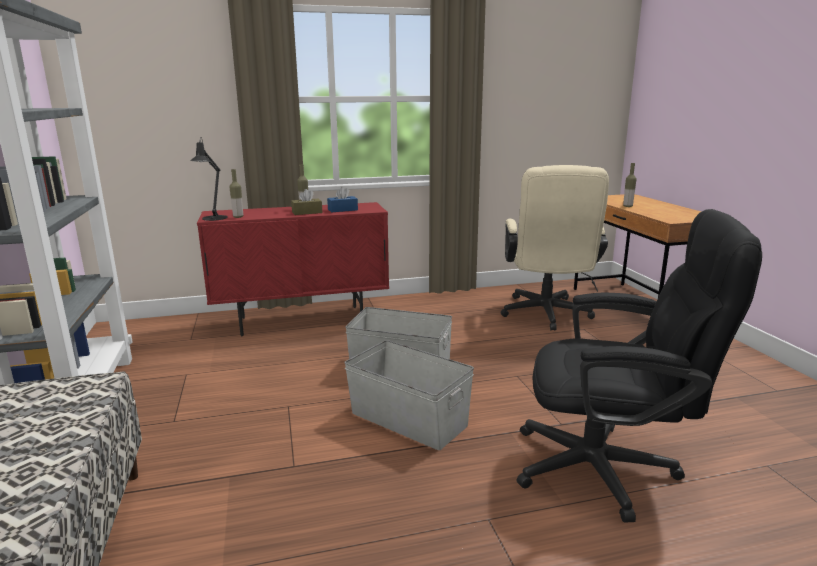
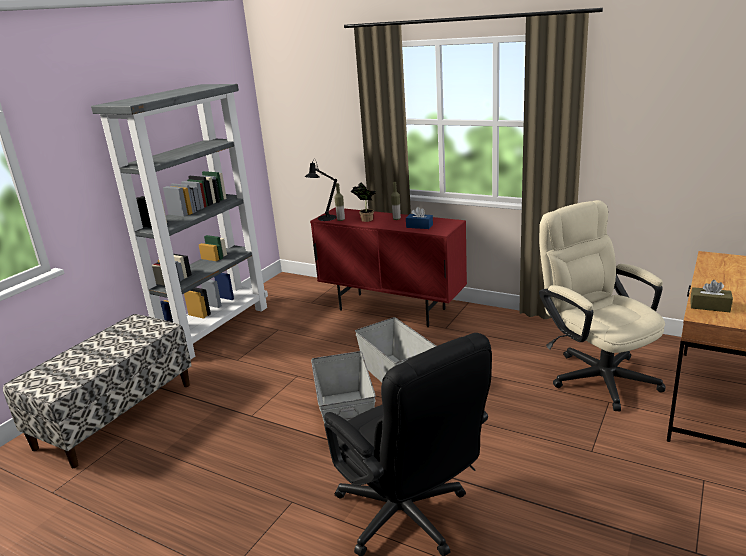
camera: 45 degrees right, 5 degrees up
(268, 213) = (365, 219): none -> potted plant
(307, 212) = (390, 224): brown tissue box -> brown tissue box (709, 306)
(546, 315) = (596, 374): beige office chair -> beige office chair turned 105 degrees clockwise
(627, 206) = (709, 280): bottle -> none

